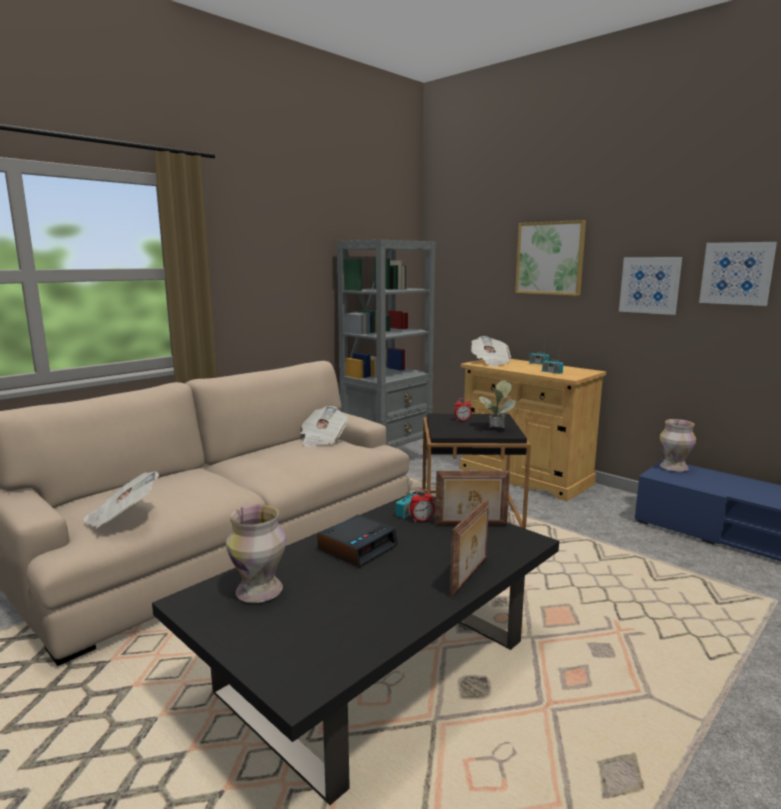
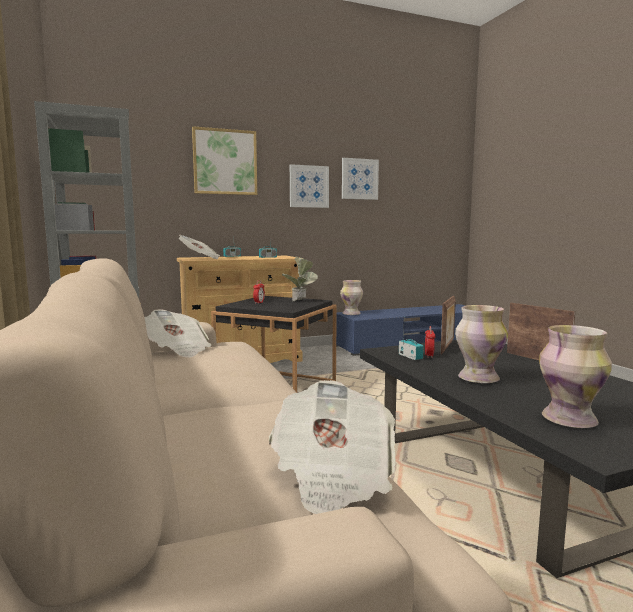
camera: 65 degrees left, 5 degrees down
(357, 547) = (477, 378): alarm clock -> vase

